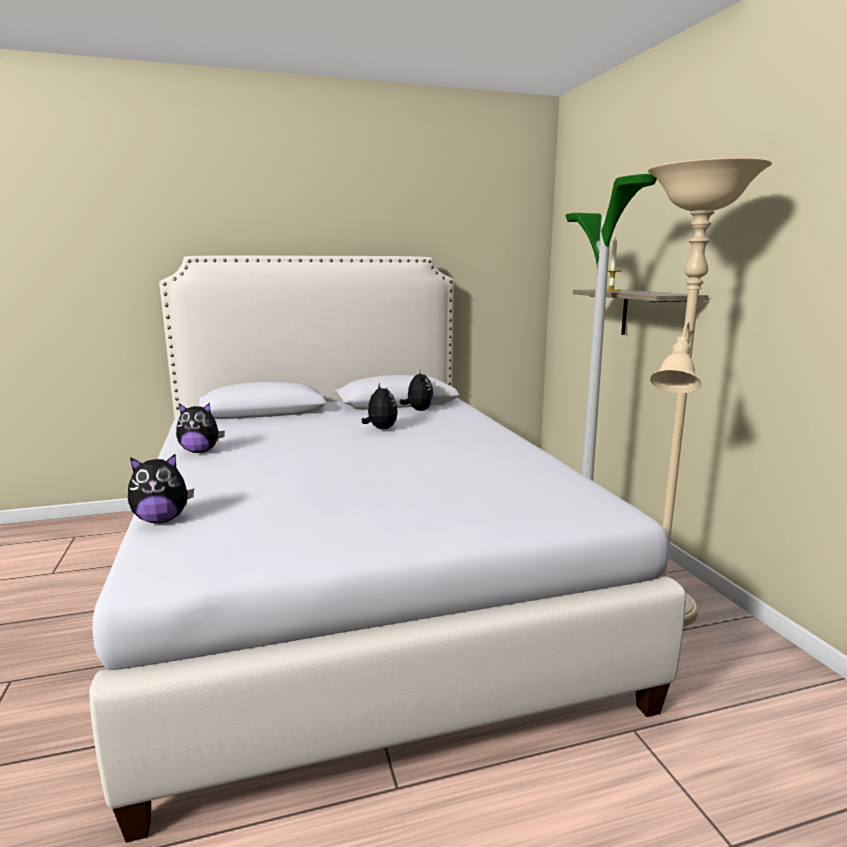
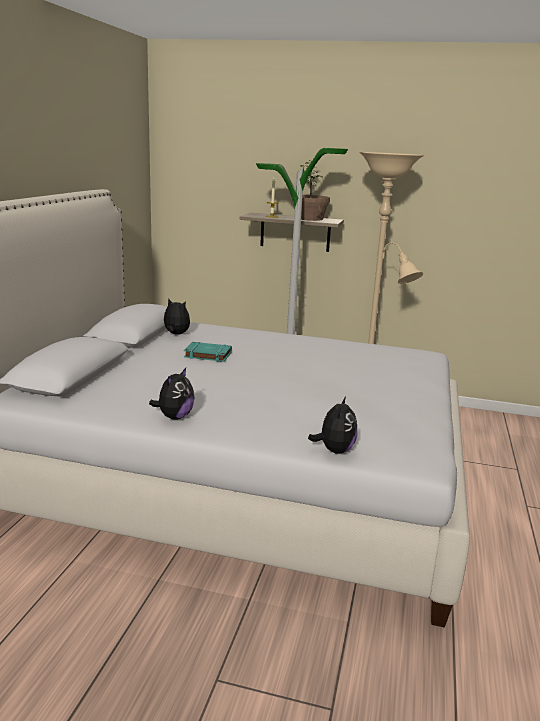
camera: 60 degrees left, 5 degrees up
(380, 429) = (207, 355): plush toy -> turquoise book
(651, 292) = (310, 218): none -> potted plant

